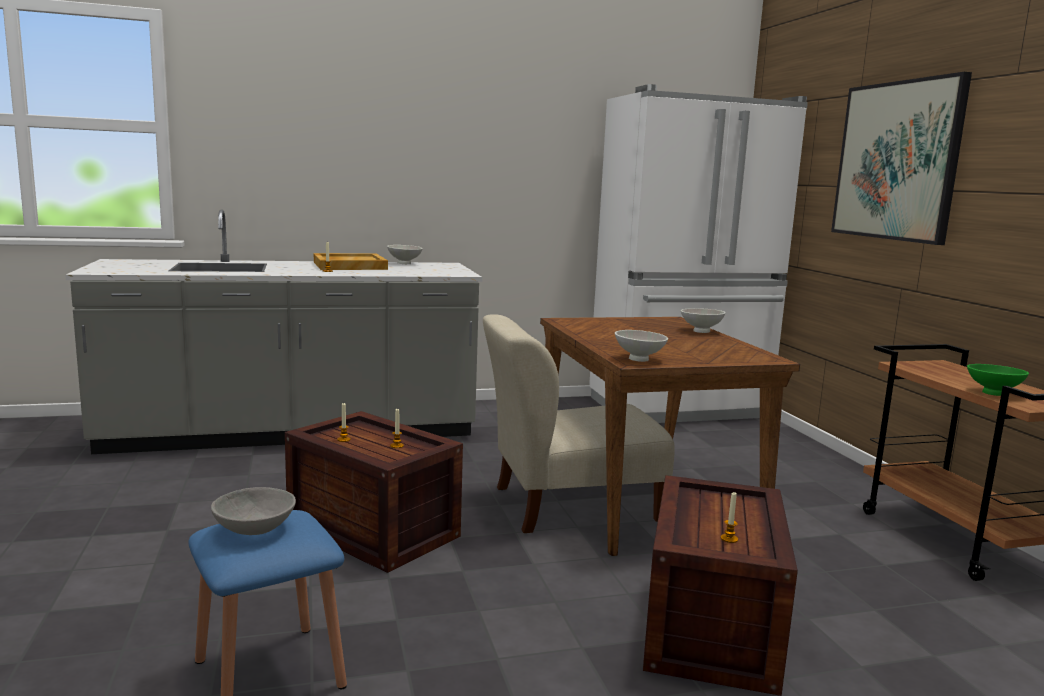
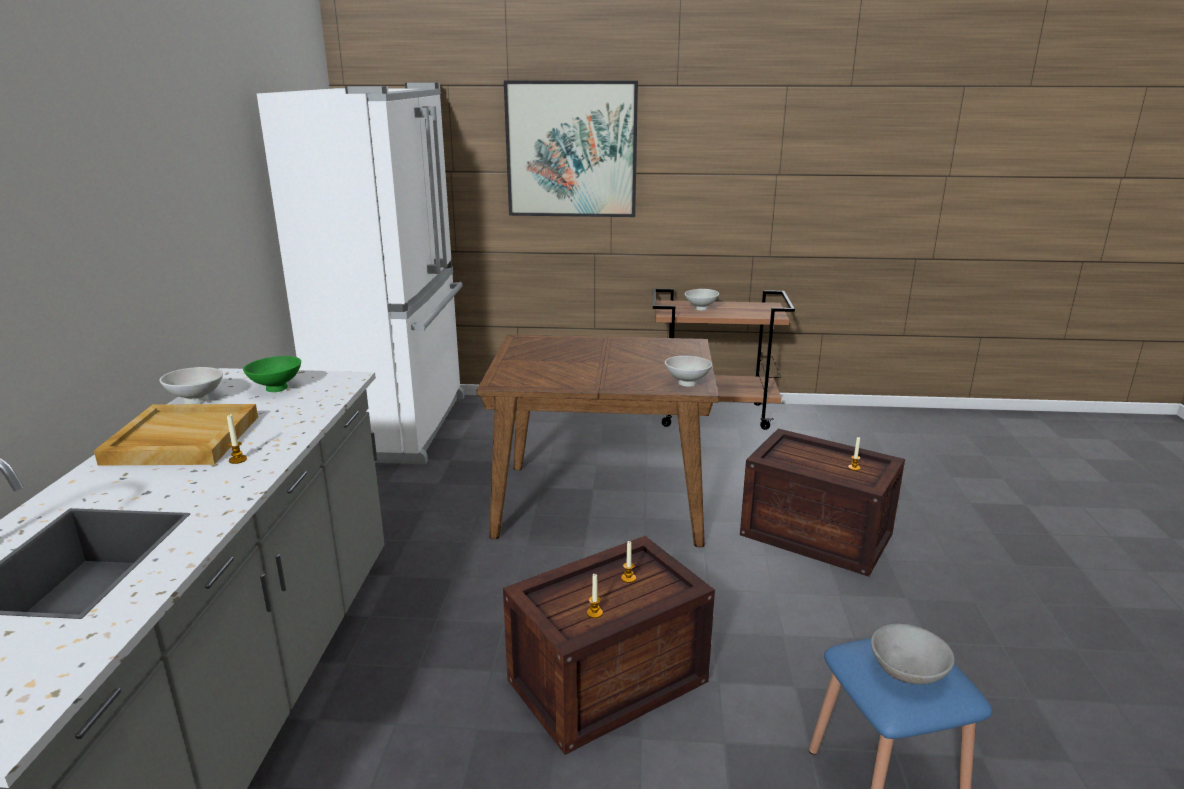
camera: 70 degrees left, 10 degrees up
(568, 505) = (598, 544): beige chair -> none
(700, 331) = (581, 341): white bowl -> white bowl (701, 309)
(991, 393) = (746, 314): green bowl -> green bowl (275, 389)

